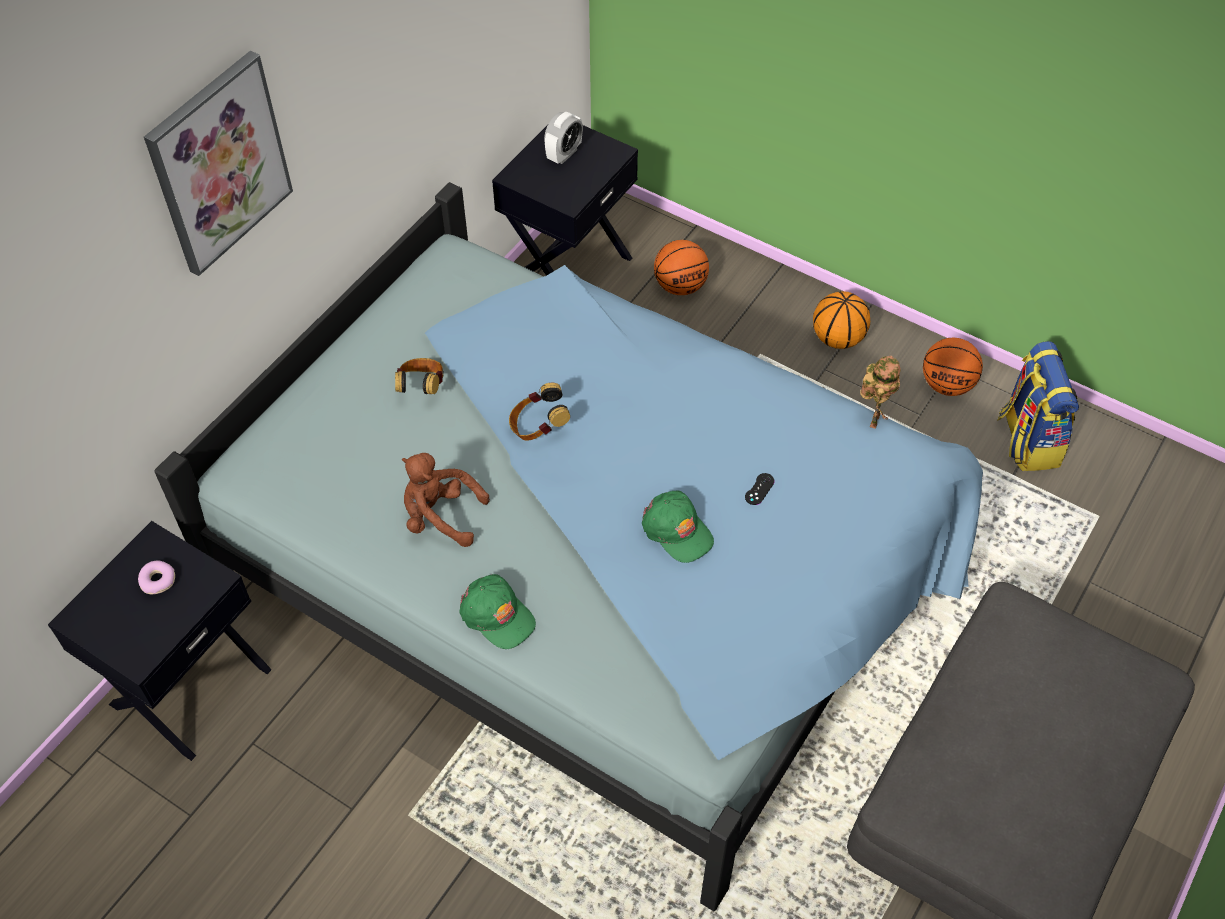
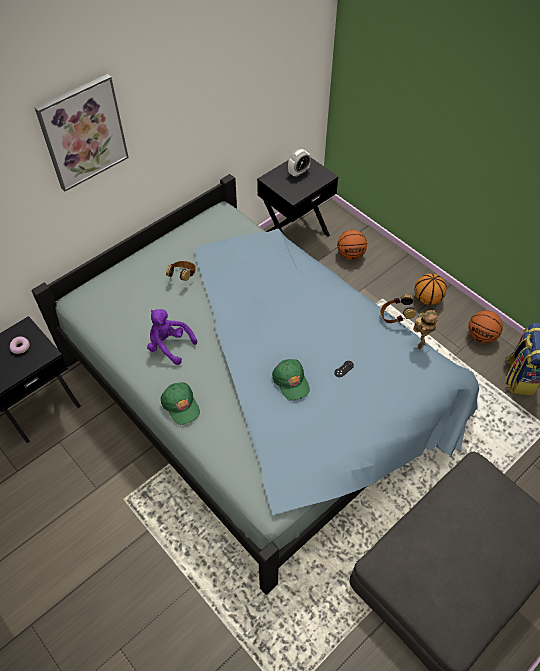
camera: 15 degrees right, 0 degrees up
(440, 516) = (169, 345): brown plush toy -> purple plush toy
(538, 427) = (235, 309): headphones -> headphones (395, 317)

